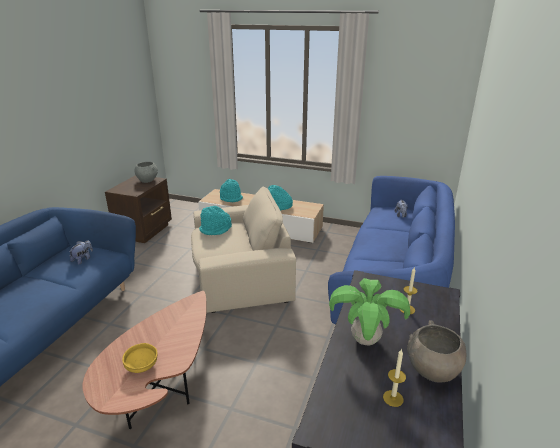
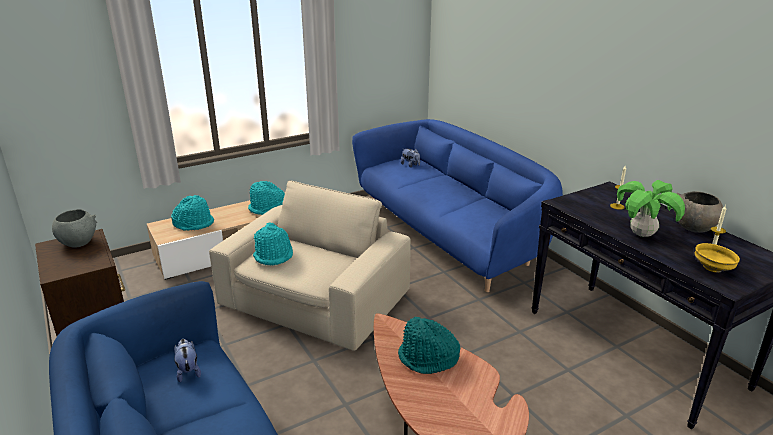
camera: 50 degrees left, 0 degrees up
(142, 367) = (465, 399): yellow bowl -> yellow bowl (713, 268)
(173, 332) = (428, 359): none -> turquoise hat

